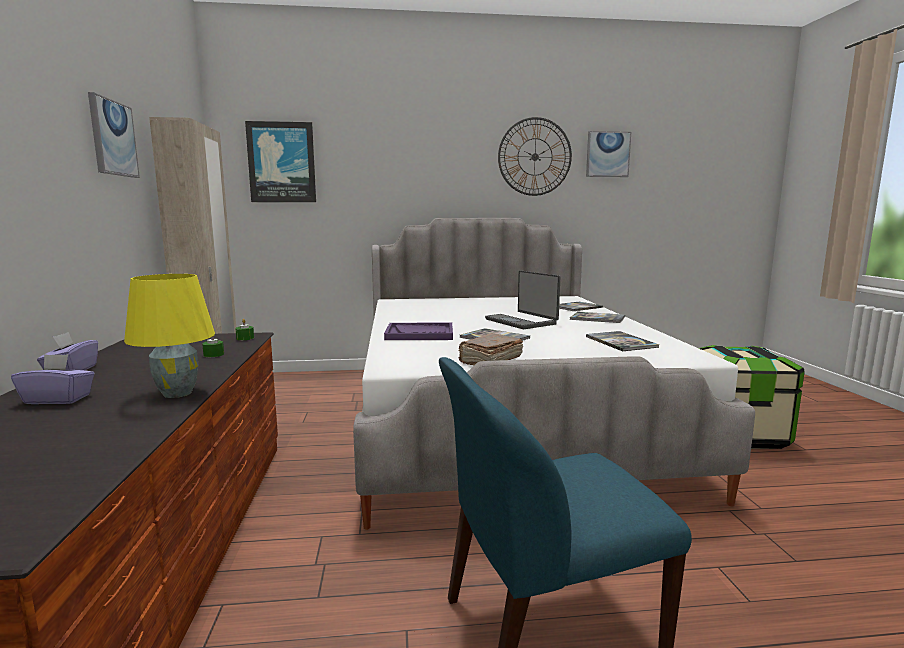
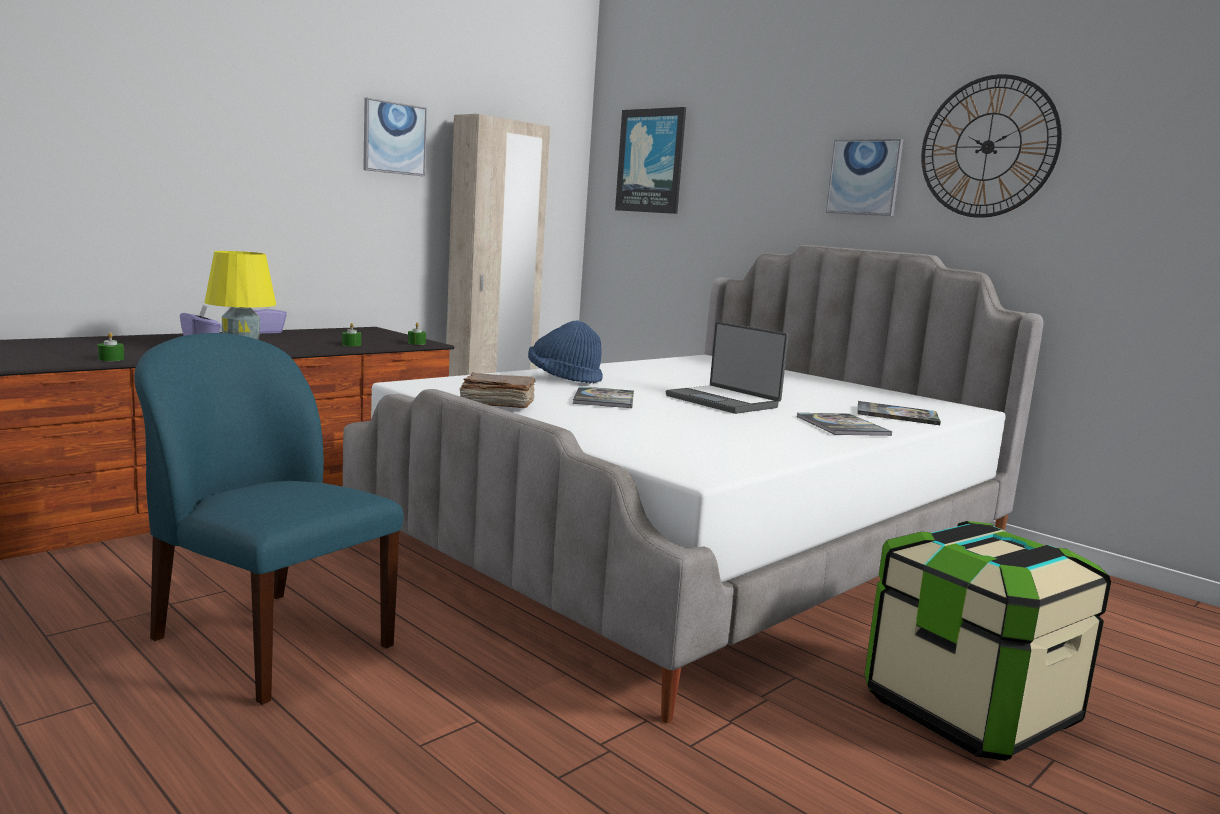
camera: 50 degrees right, 0 degrees up
(100, 456) = (111, 359): none -> green candle
(420, 334) = (563, 379): purple tray -> blue hat
(522, 321) = (723, 401): laptop -> laptop turned 60 degrees counterclockwise
(607, 154) = (1144, 139): picture -> picture (864, 177)
(621, 342) = (707, 440): book -> none

